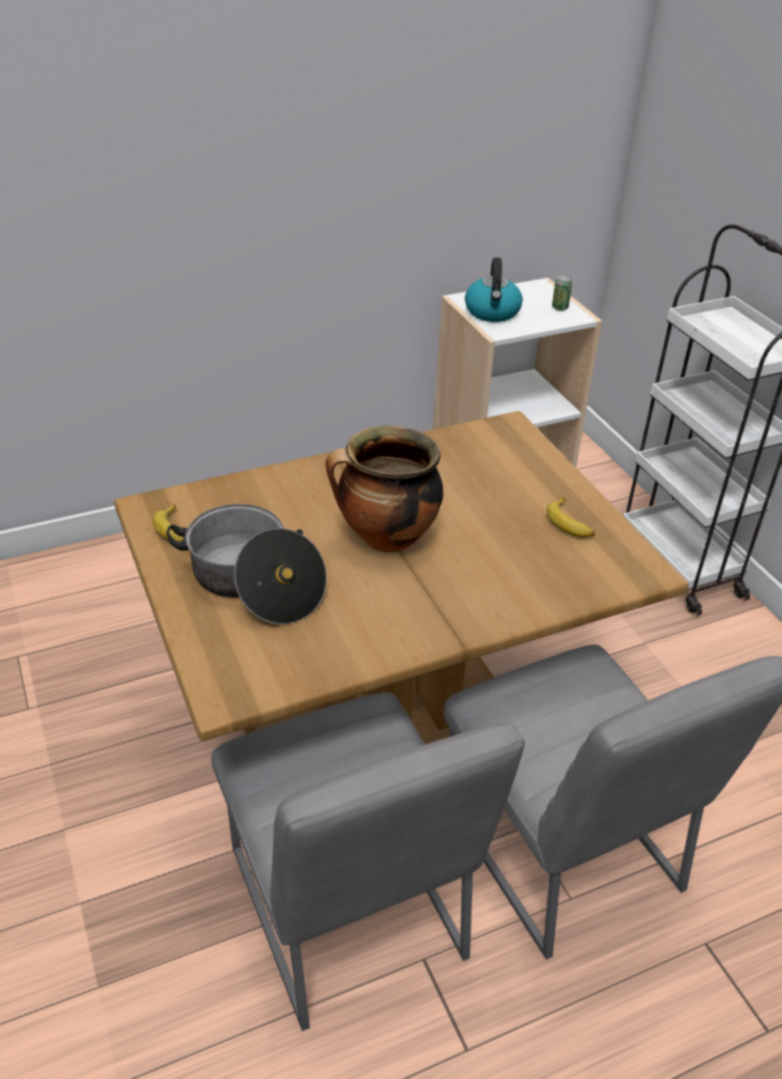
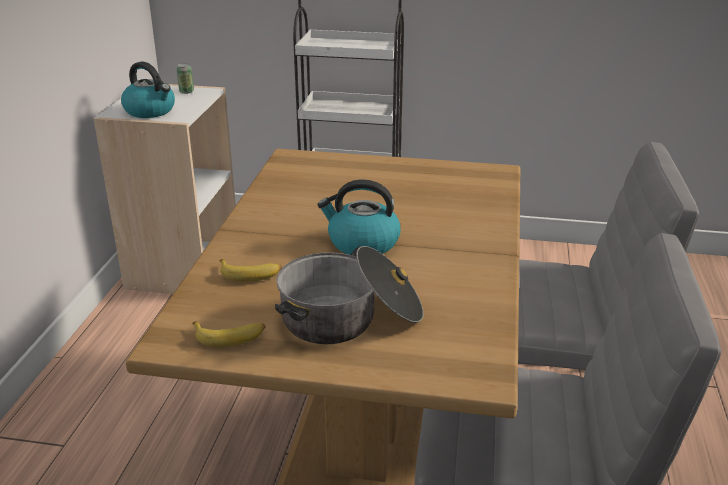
camera: 55 degrees left, 10 degrees down
(385, 539) = (362, 243): cooking pot -> kettle
(570, 524) = (424, 176): banana -> banana (250, 274)

